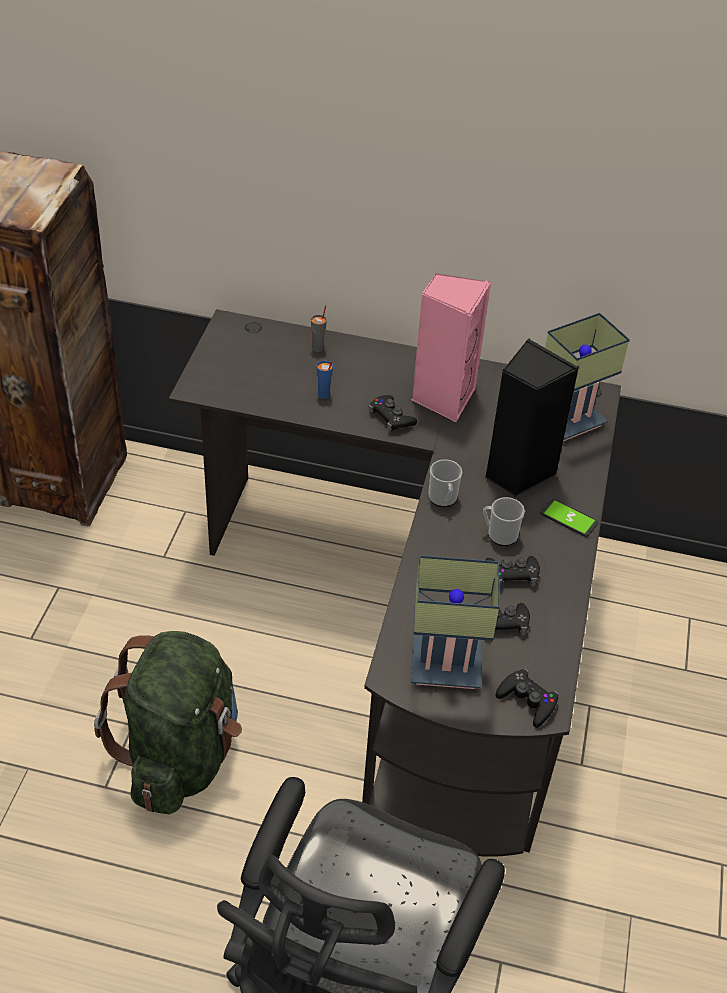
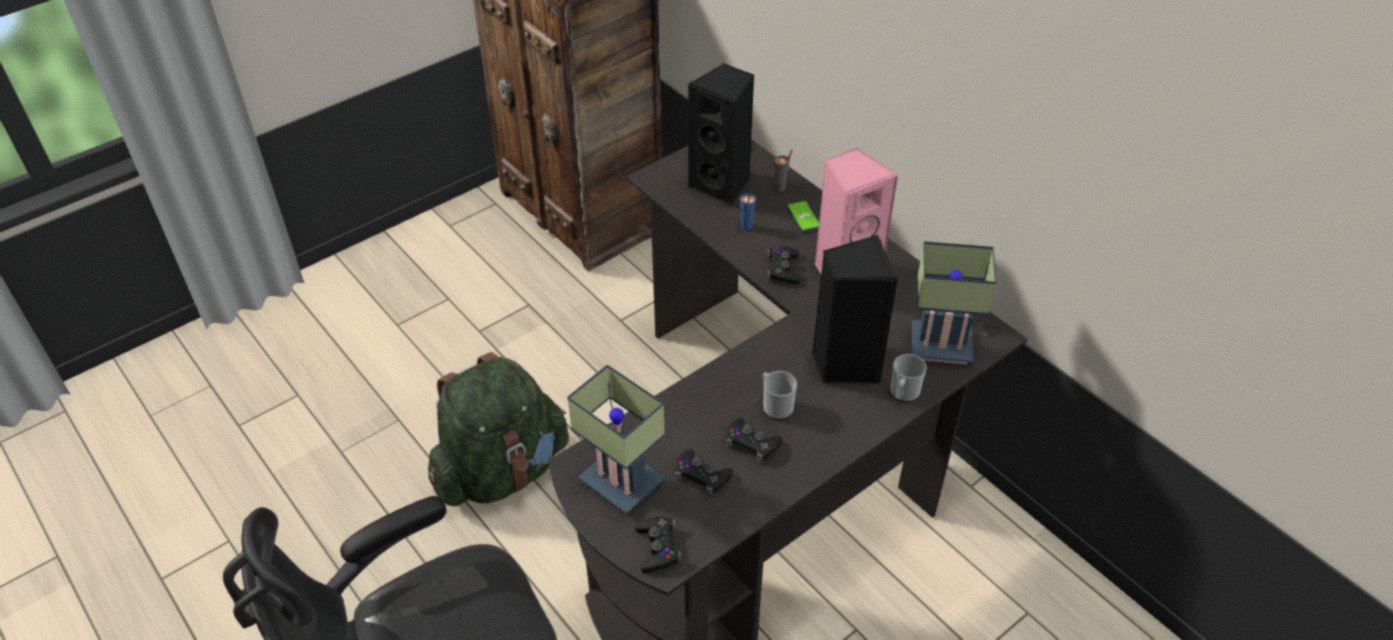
camera: 40 degrees right, 0 degrees up
(266, 367) = (722, 185): none -> black speaker
(443, 499) = (758, 354): mug -> mug (903, 393)
(568, 518) = (851, 425): phone -> phone (803, 217)

